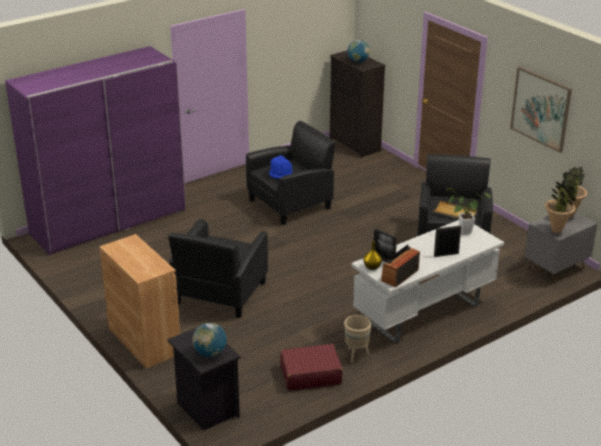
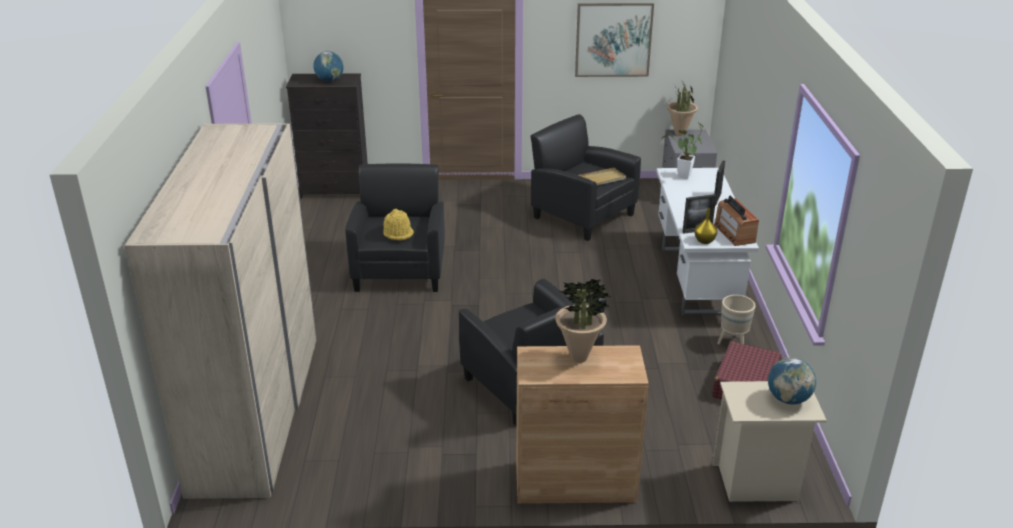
camera: 55 degrees left, 0 degrees up
(109, 221) = (256, 412): purple wardrobe -> beige wardrobe
(206, 408) = (756, 482): black nightstand -> beige nightstand
(281, 174) = (398, 233): blue hat -> yellow hat
(556, 231) = (700, 147): potted plant -> potted plant (579, 358)

